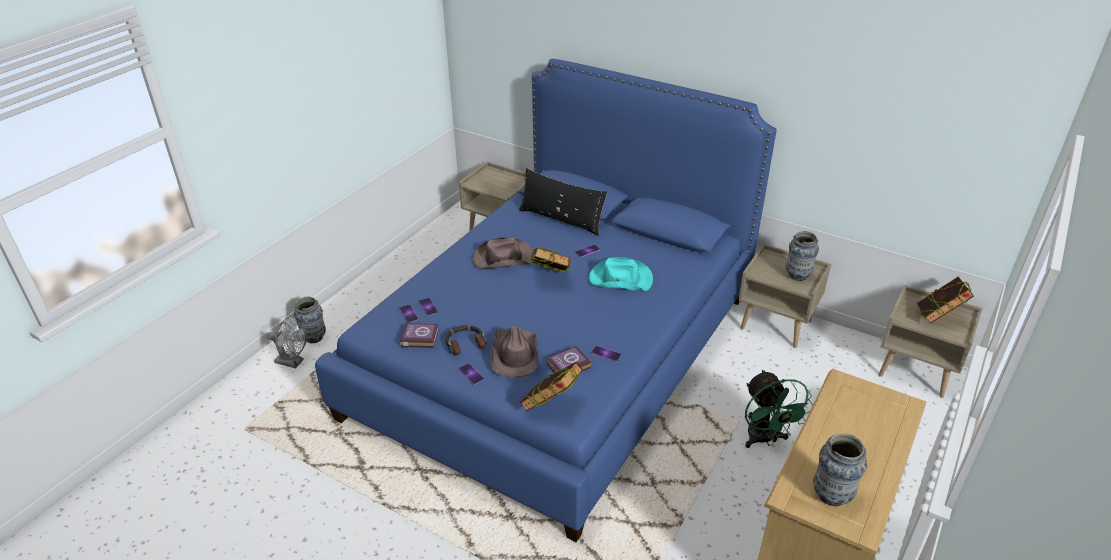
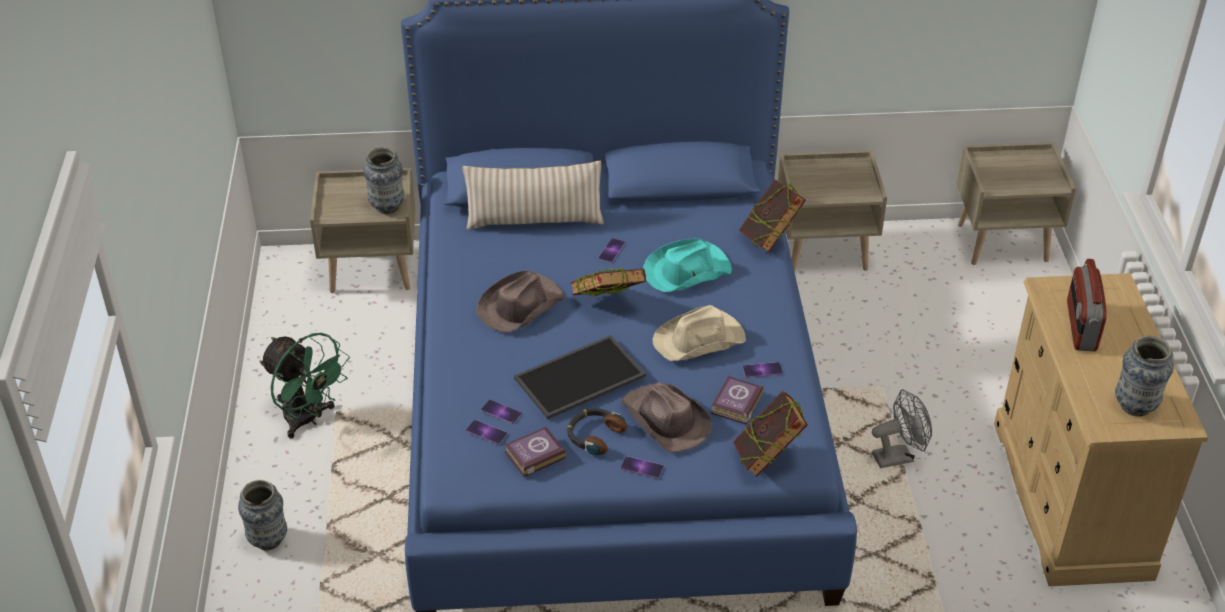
camera: 35 degrees left, 5 degrees up
(293, 362) = (276, 586): grey fan -> grey fan (898, 456)
(490, 309) = (580, 379): none -> tray
(561, 219) = (534, 220): black pillow -> beige pillow
(586, 319) = (700, 340): none -> beige hat
(765, 439) = (923, 393): green fan -> green fan (308, 419)
(797, 276) = (848, 180): vase -> vase (387, 207)
(842, 419) = (1080, 326): none -> radio
(938, 318) = (1022, 172): book -> book (769, 240)

